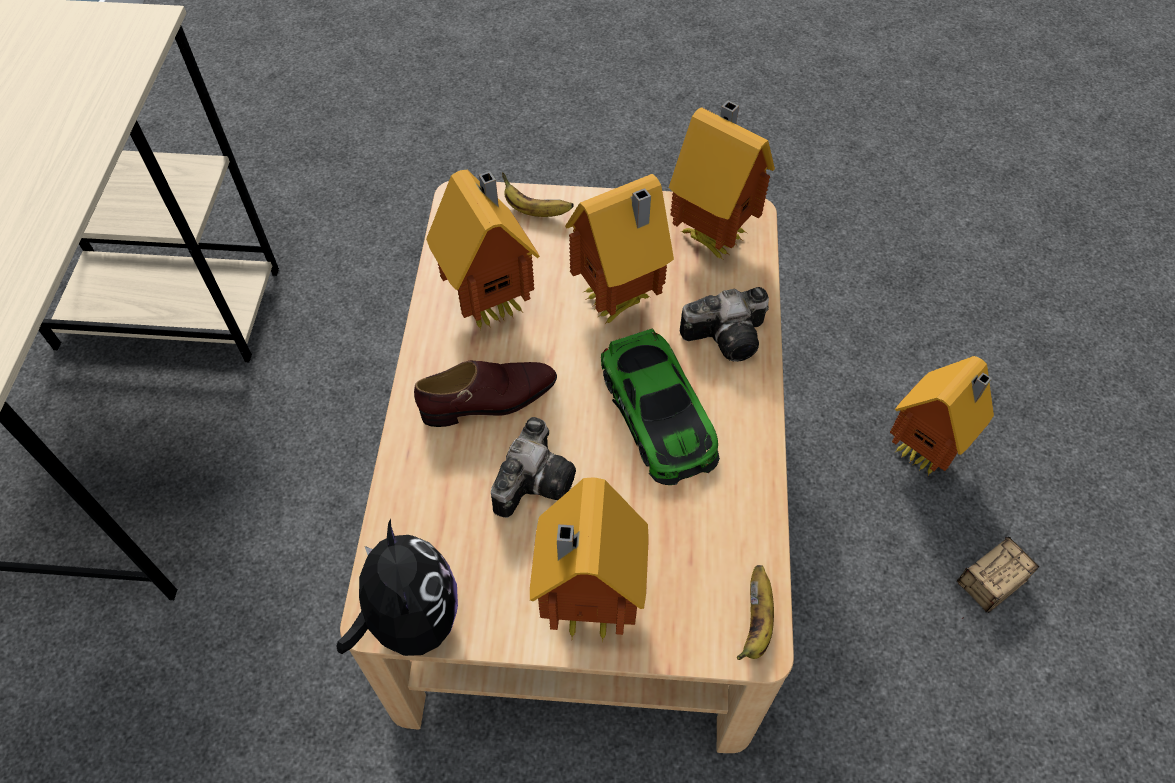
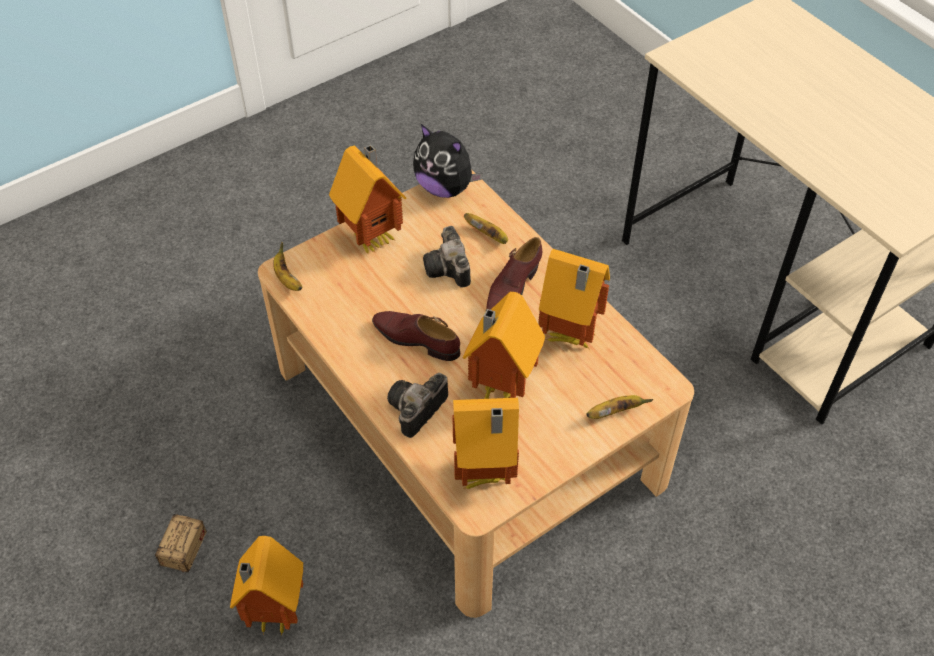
camera: 140 degrees right, 5 degrees down
(438, 492) = (488, 236): none -> banana
(658, 414) = (416, 339): toy car -> brown shoe

